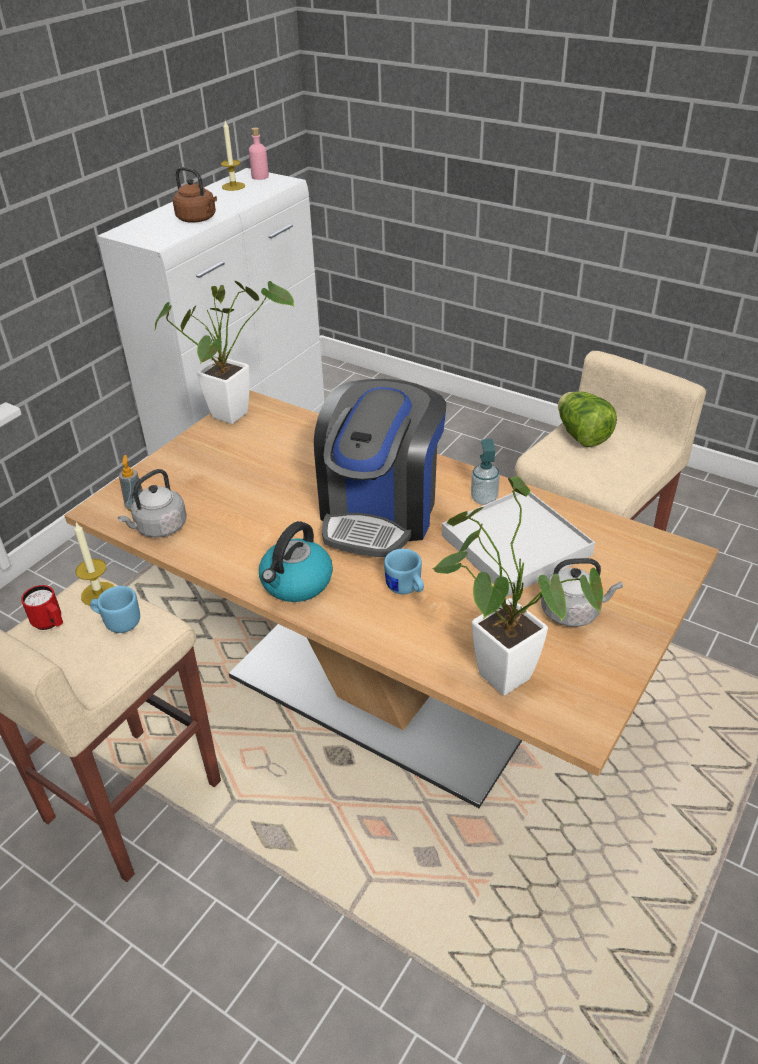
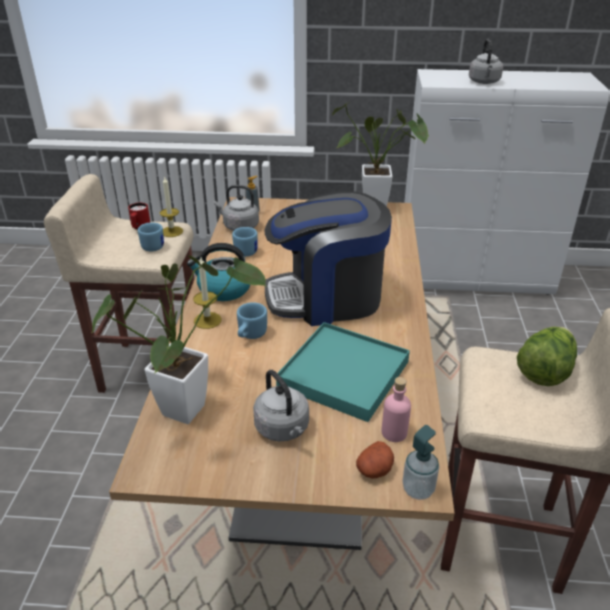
camera: 60 degrees right, 5 degrees down
(198, 219) = (484, 82): brown kettle -> grey kettle
(224, 539) = (246, 250): none -> blue mug
(233, 186) = (552, 77): candle -> candle (207, 320)
(260, 177) = (583, 79): pink bottle -> pink bottle (394, 432)
(484, 499) = (388, 340): soap dispenser -> soap dispenser (418, 489)
(516, 545) = (344, 374): white tray -> turquoise tray
(654, 573) = (374, 470): none -> potato

